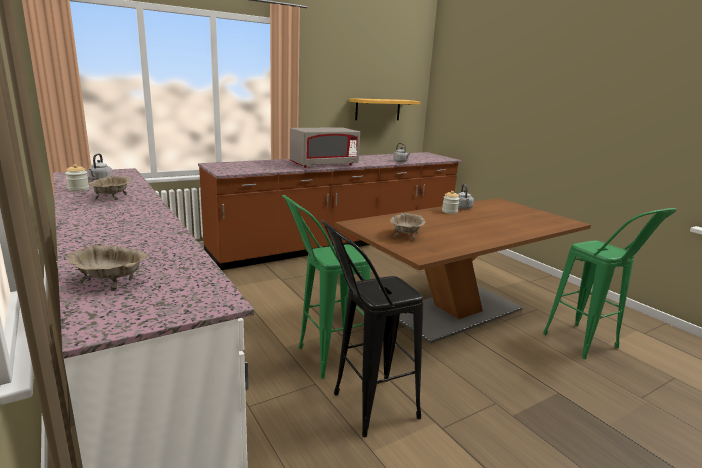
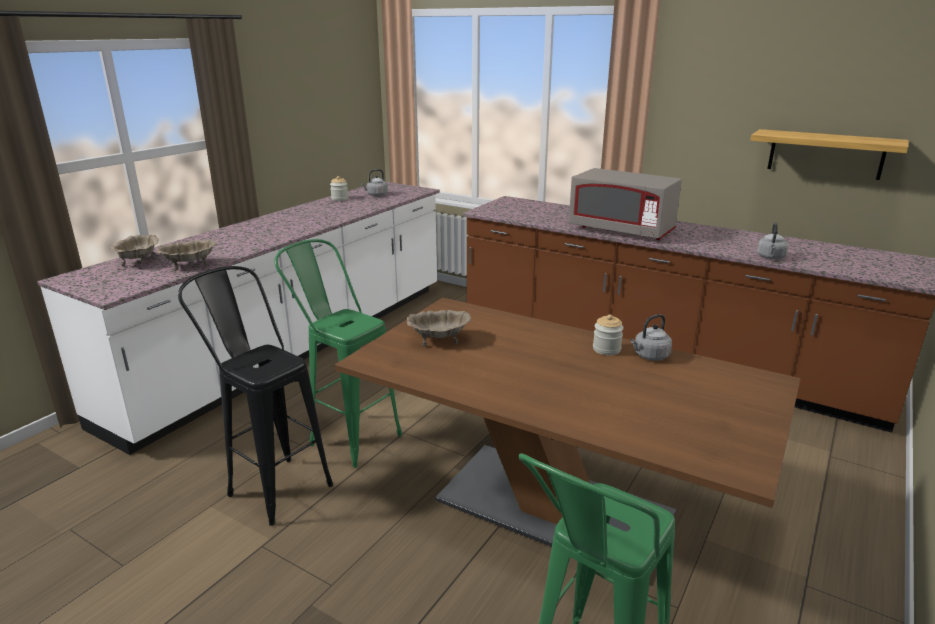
camera: 65 degrees right, 5 degrees up
(111, 197) = (329, 211): beige bowl -> beige bowl (190, 265)

